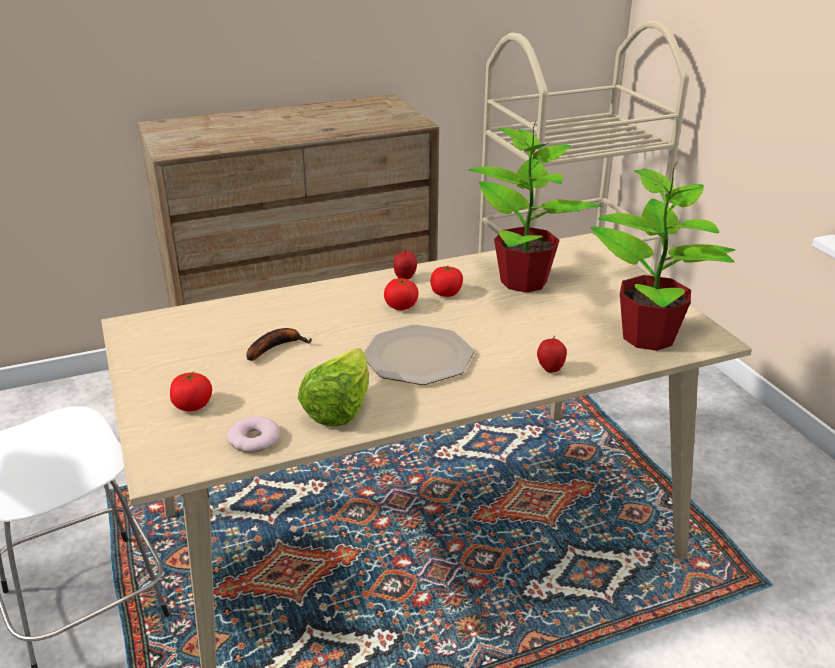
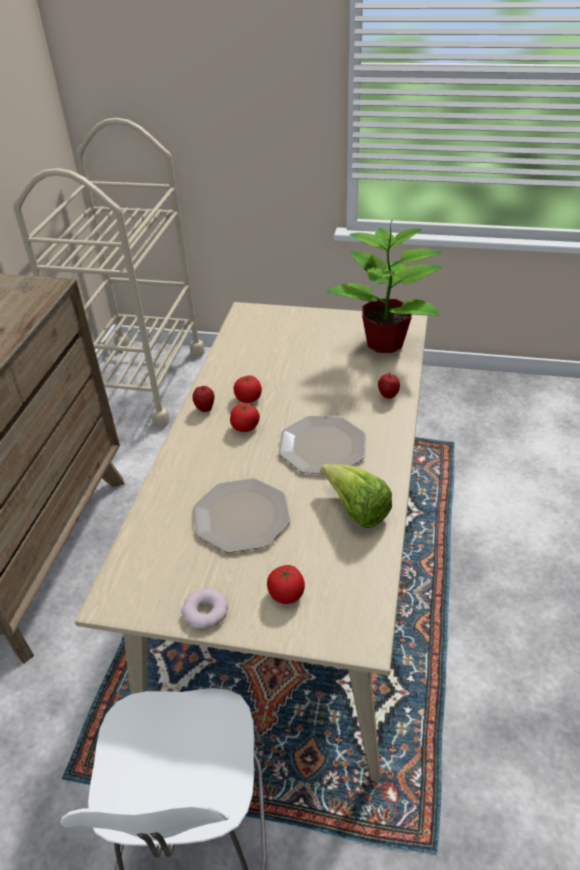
camera: 55 degrees left, 10 degrees up
(254, 439) = (362, 571): donut -> donut (205, 612)
(276, 347) = (241, 515): banana -> plate
(524, 282) = (270, 358): potted plant -> none

